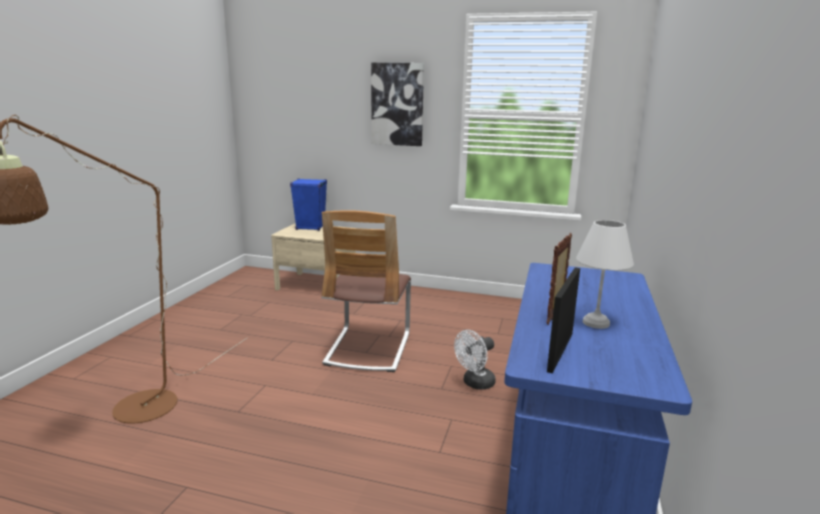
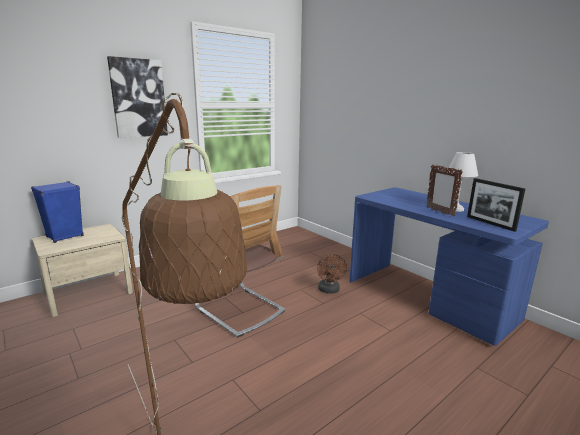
camera: 55 degrees left, 0 degrees up
(475, 384) = (329, 290): white fan -> brown fan

